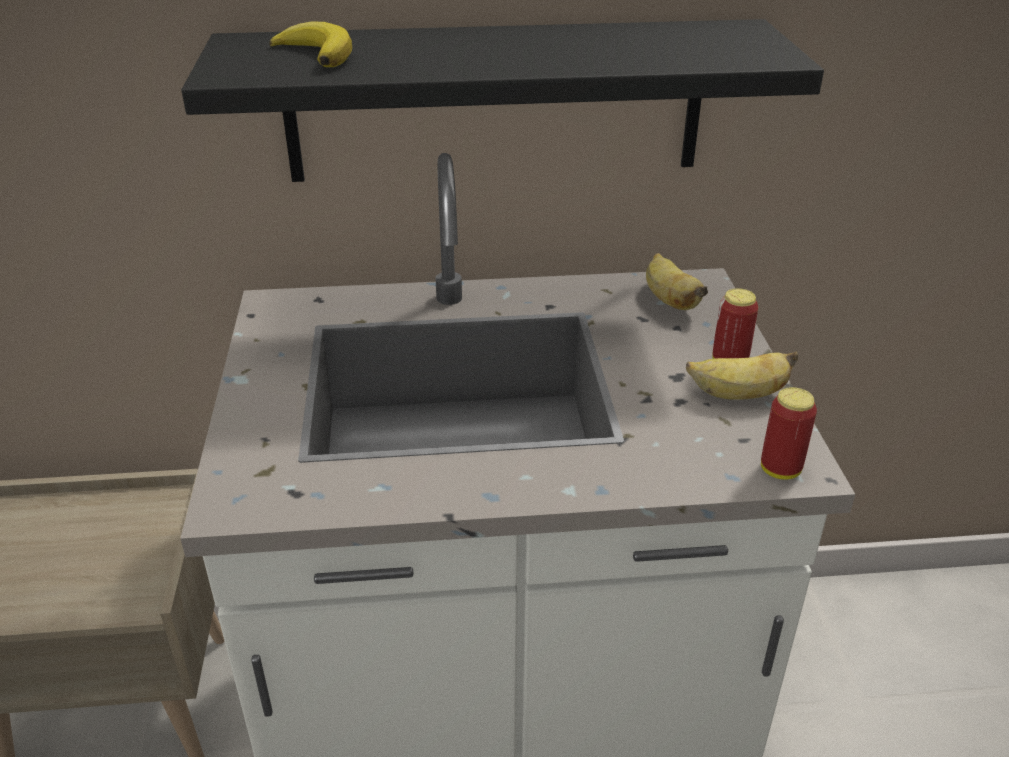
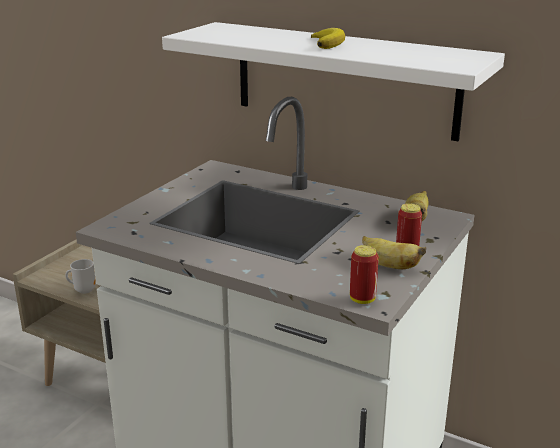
camera: 35 degrees right, 10 degrees down
(66, 599) = (83, 290): none -> mug
(317, 53) = (239, 33): banana -> banana (328, 43)
(495, 102) = (344, 79): black shelf -> white shelf

